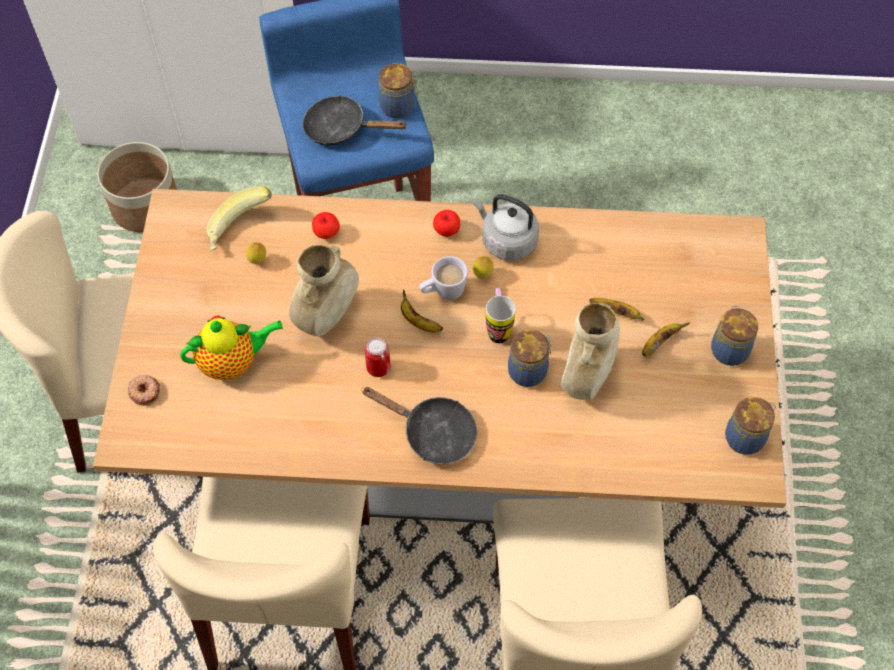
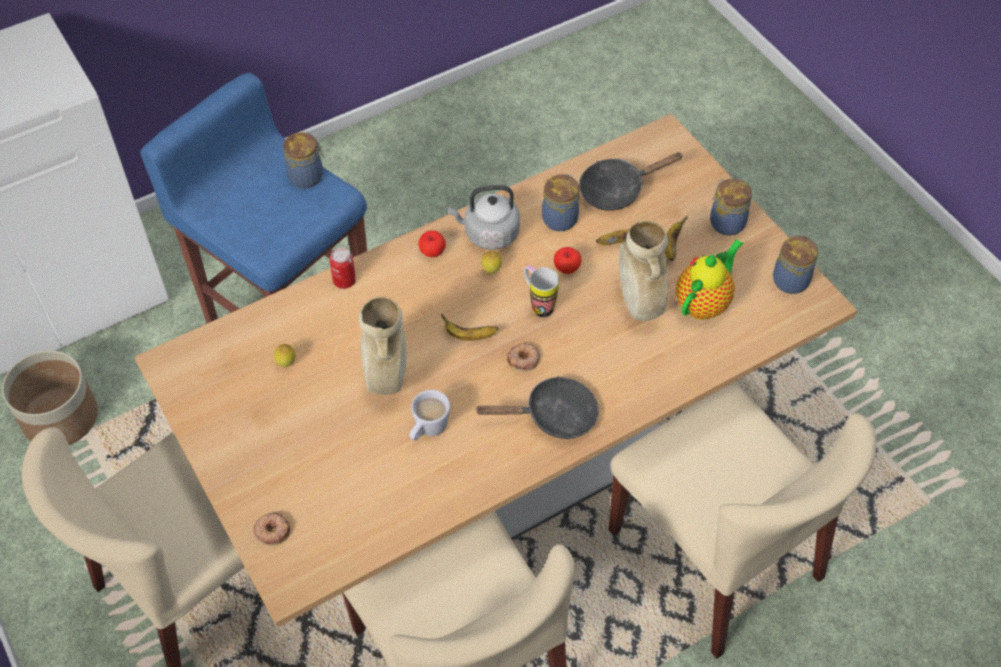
camera: 35 degrees left, 5 degrees down
(233, 362) = (334, 459): teapot -> teapot (704, 303)
(240, 231) = (249, 348): banana -> none
(326, 233) = (329, 308): apple -> apple (567, 268)
(341, 129) = (270, 218): black frying pan -> black frying pan (617, 189)
(378, 367) = (465, 391): can -> can (344, 281)
(443, 292) = (469, 301): white mug -> white mug (428, 430)
(447, 369) = (523, 359): none -> donut
(529, 370) = (590, 323): jar -> jar (560, 218)

